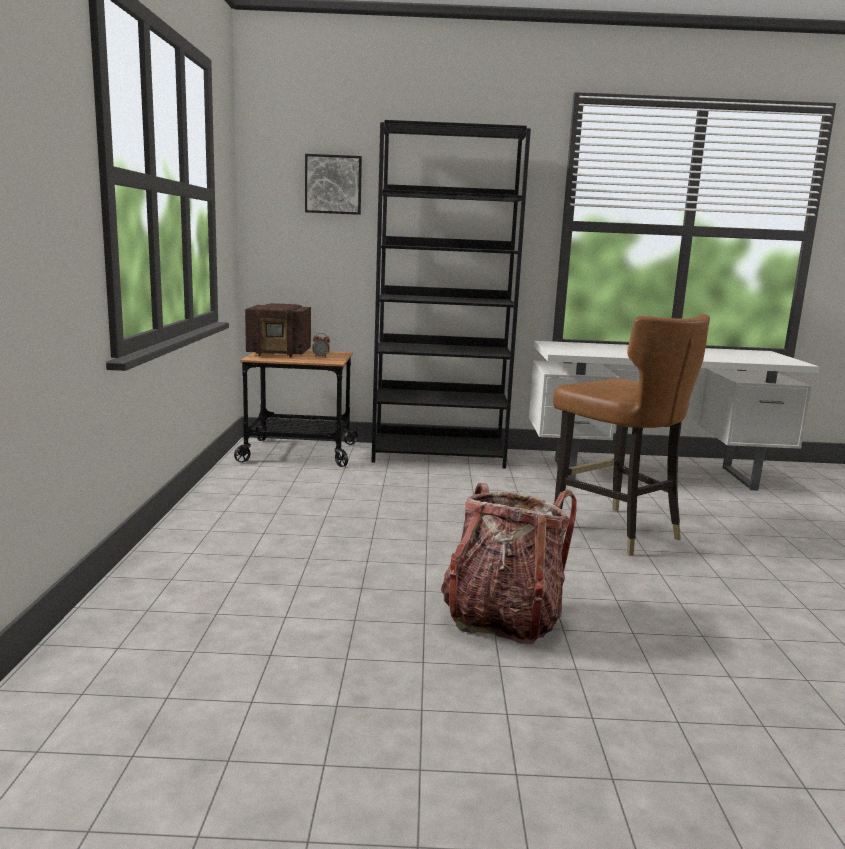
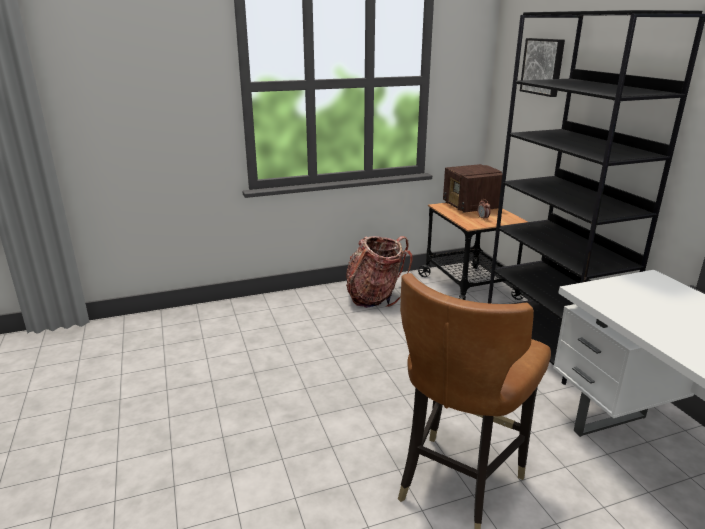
camera: 70 degrees right, 10 degrees up
(502, 617) = (237, 438): backpack -> backpack (375, 297)

